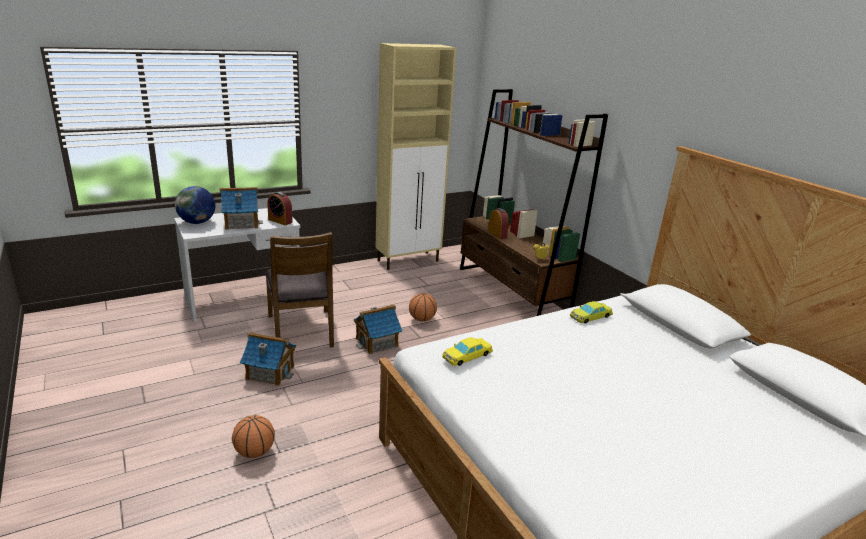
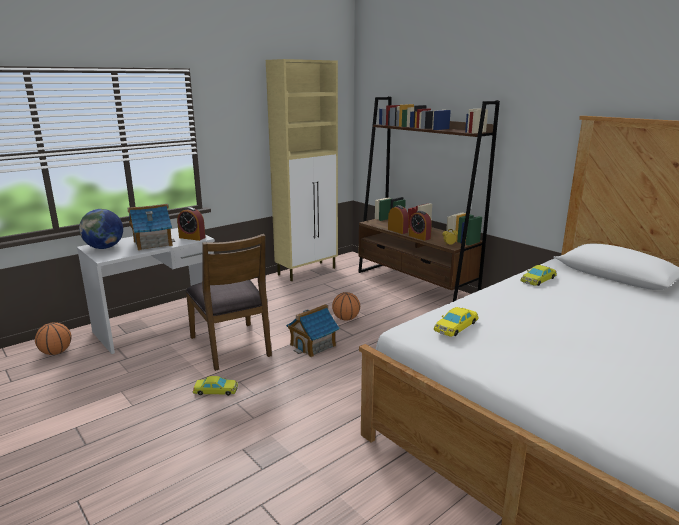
camera: 10 degrees left, 5 degrees down
(255, 452) = (235, 474): basketball -> basketball (56, 352)
(270, 372) = (216, 390): toy house -> yellow toy car
(515, 245) = (419, 237): none -> alarm clock

